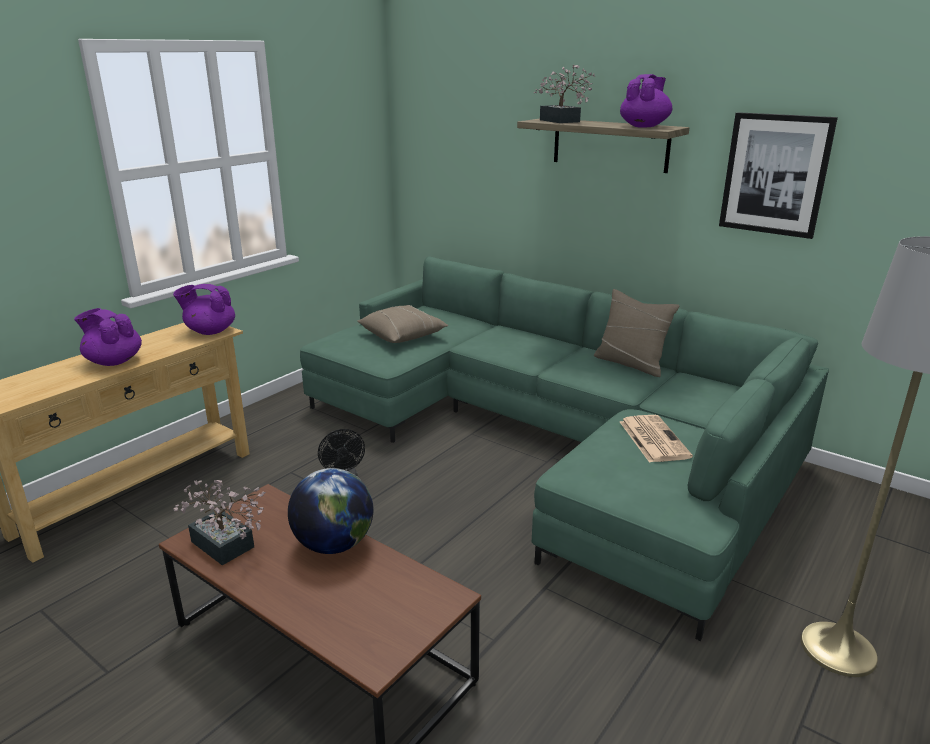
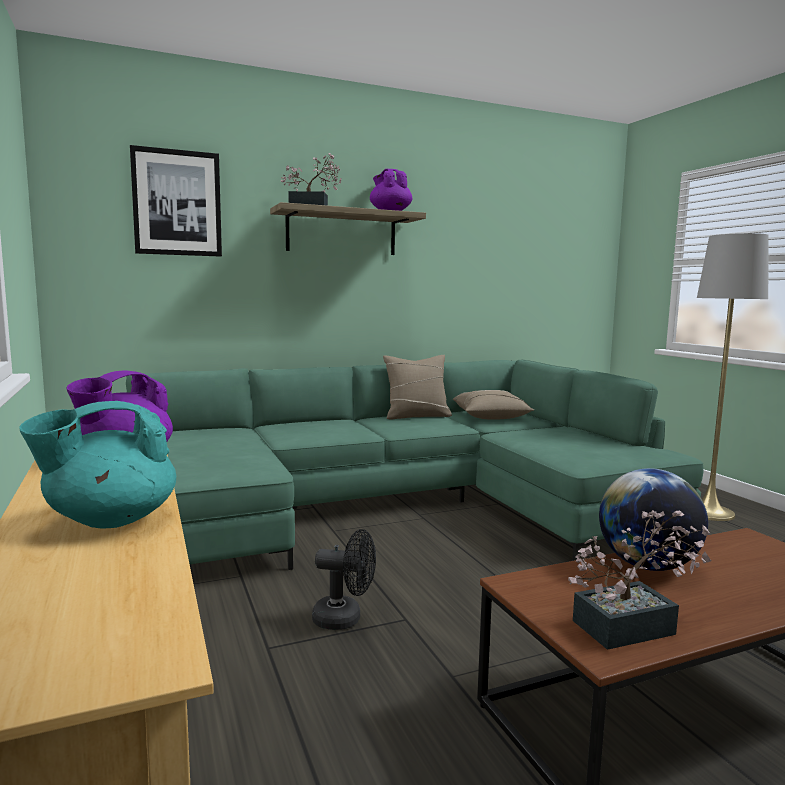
camera: 60 degrees left, 15 degrees down
(114, 361) = (110, 520): purple teapot -> turquoise teapot
(403, 335) = (209, 451): beige pillow -> beige pillow (490, 416)
(652, 439) = (547, 436): newspaper -> none
(775, 174) = (469, 251): picture -> picture (177, 203)

